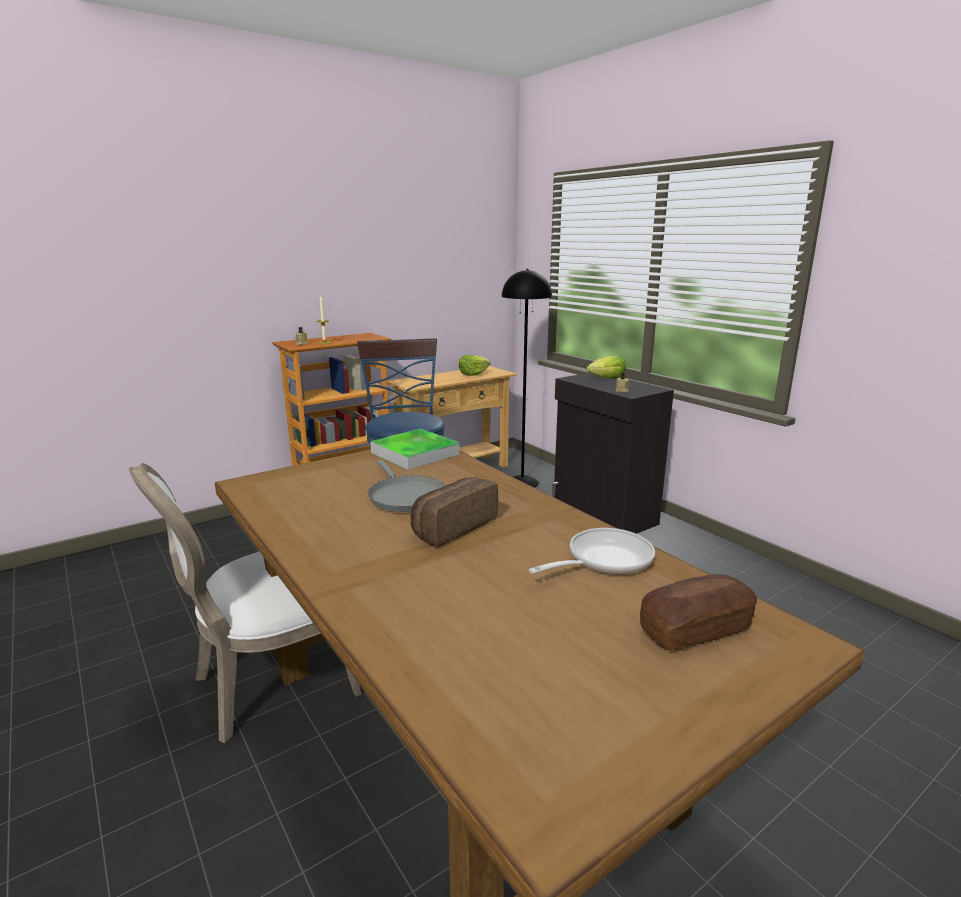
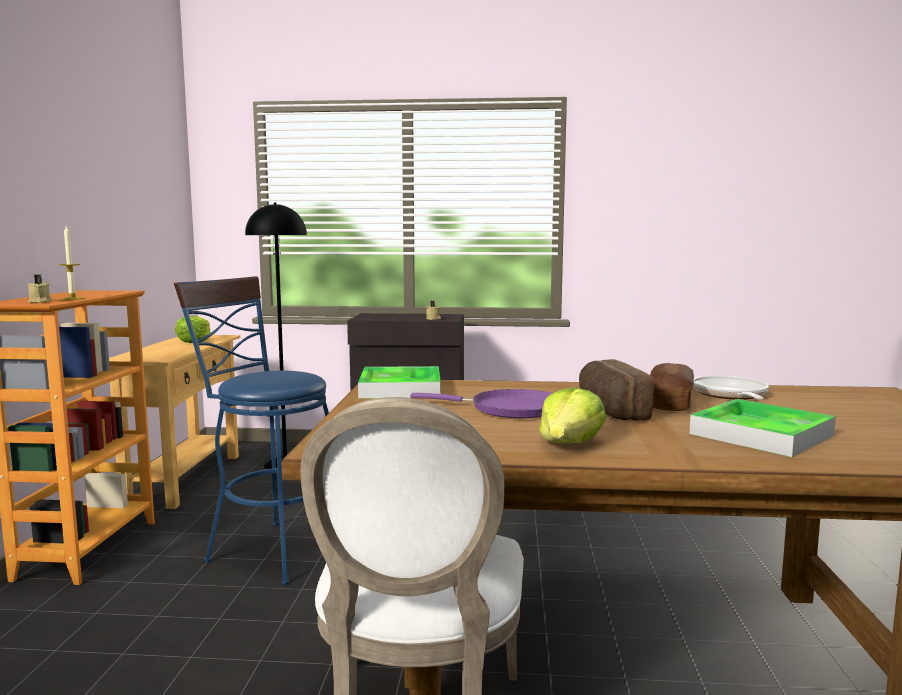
camera: 50 degrees left, 10 degrees down
(405, 496) = (509, 409): grey frying pan -> purple frying pan
(456, 604) = (761, 434): none -> tray
(607, 379) = (391, 315): lettuce -> lettuce (569, 444)
(695, 629) = (851, 402): bread -> bread (670, 403)

